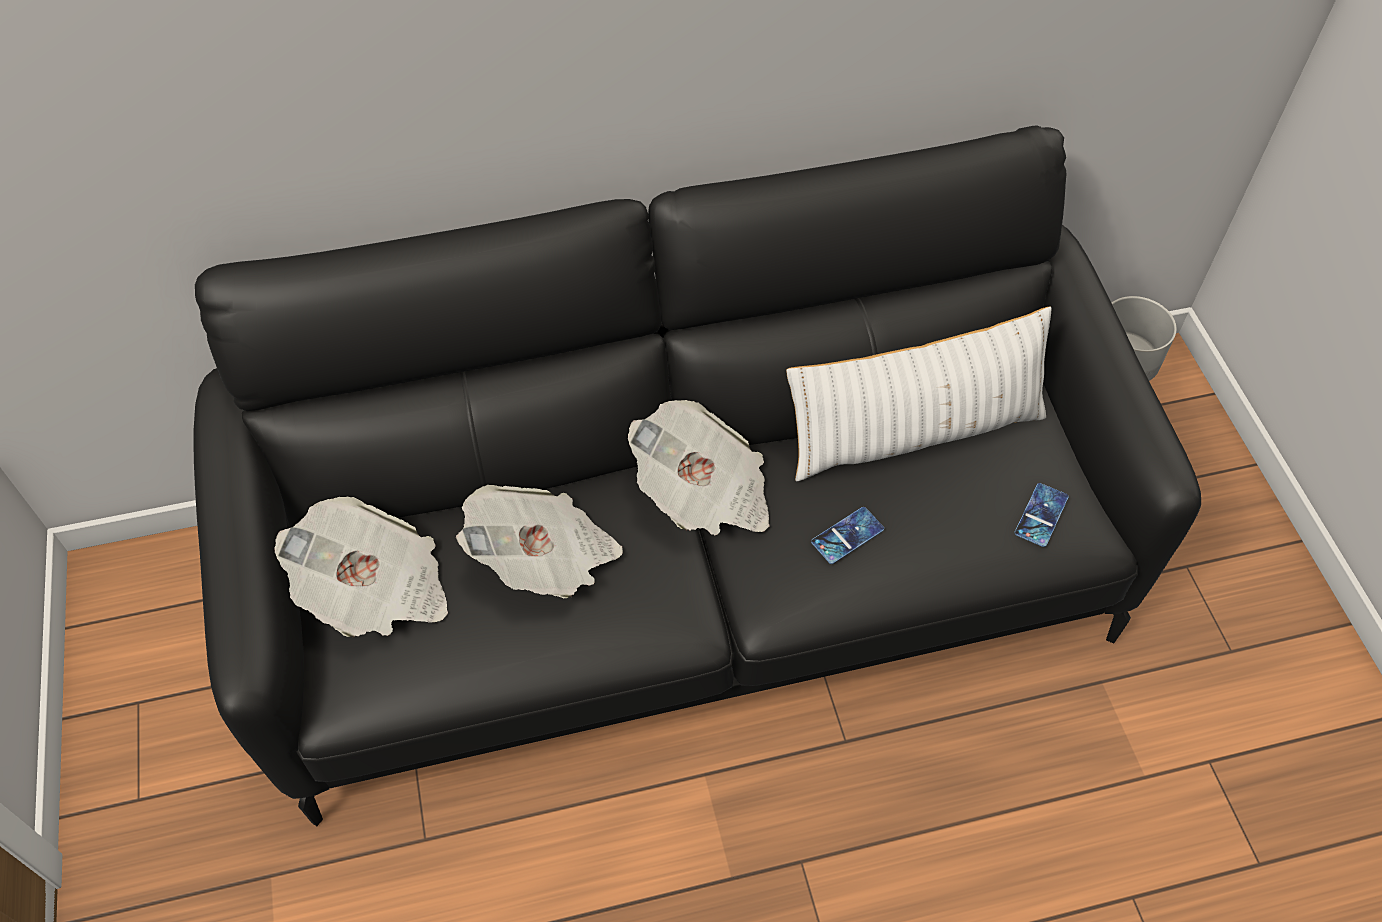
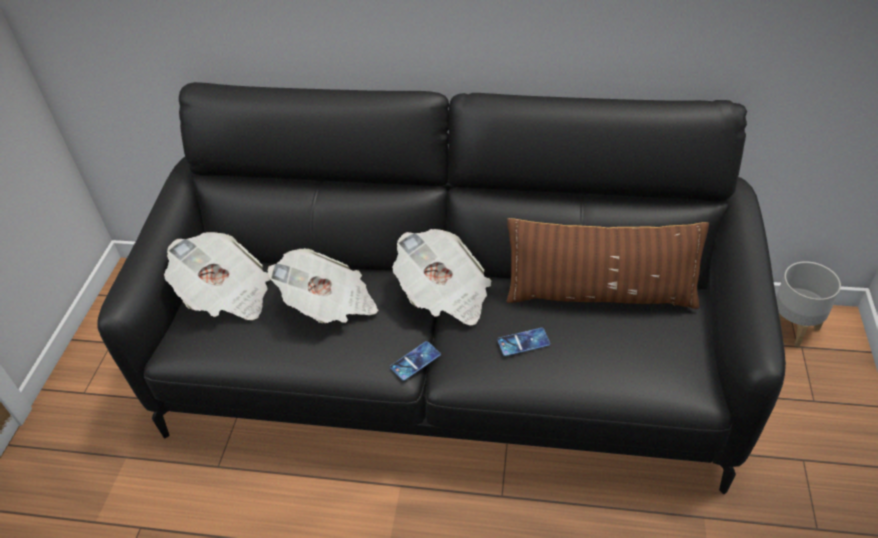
camera: 25 degrees right, 10 degrees down
(914, 433) = (600, 294): white pillow -> brown pillow
(1041, 515) = (667, 367): phone -> phone (415, 361)

